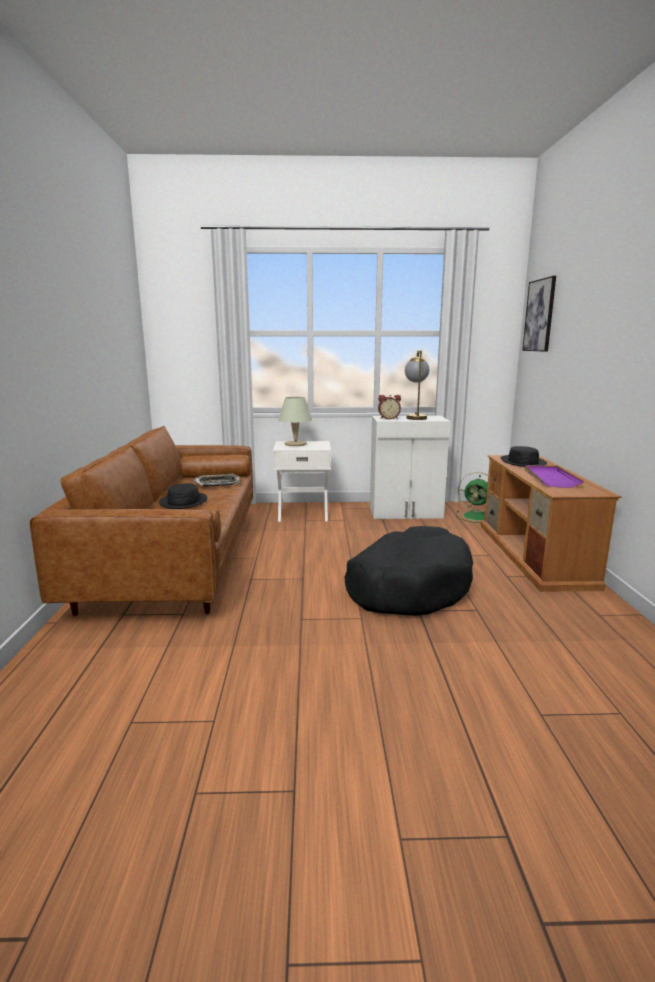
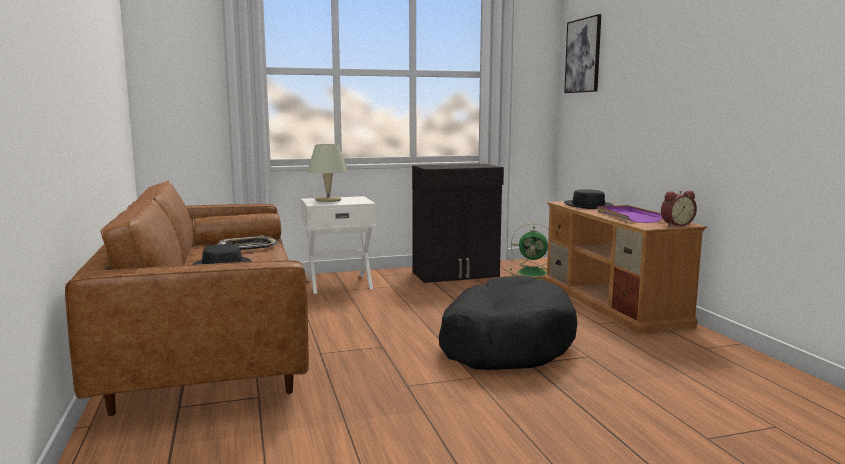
camera: 15 degrees left, 5 degrees down
(388, 418) = (434, 166): alarm clock -> alarm clock (676, 224)
(406, 513) = (456, 275): white cabinet -> black cabinet
(415, 417) = (462, 165): table lamp -> none

